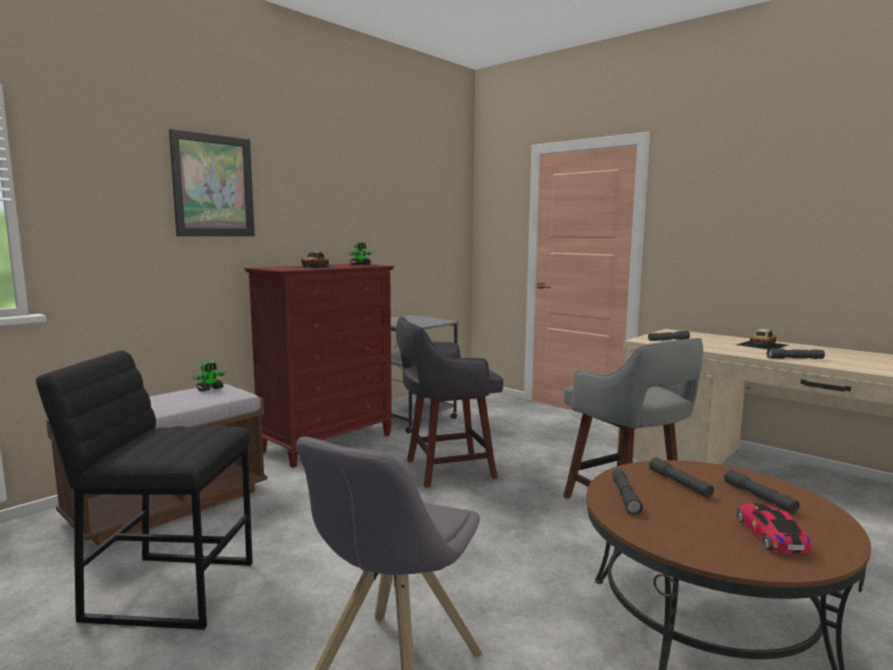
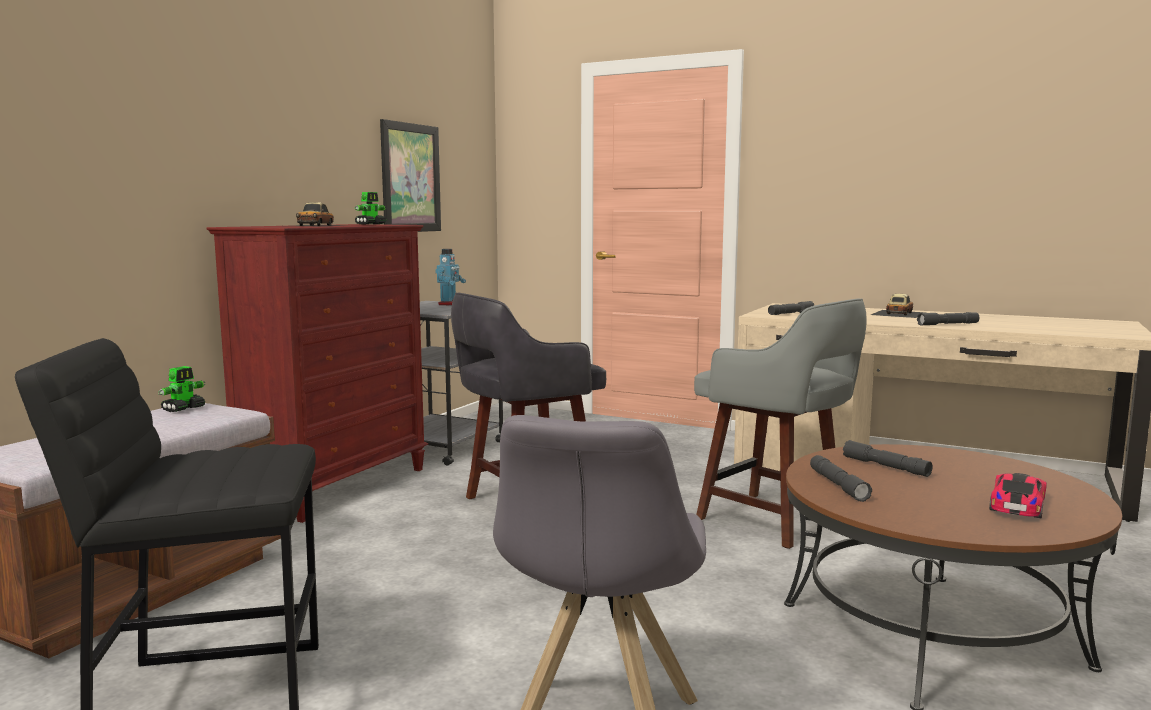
camera: 15 degrees left, 0 degrees up
(213, 186) = (157, 100): picture -> picture (410, 178)
(422, 319) = (449, 304): none -> toy robot
(759, 497) = (978, 472): grey flashlight -> none
(771, 535) = (1017, 504): toy car -> toy car turned 45 degrees clockwise

